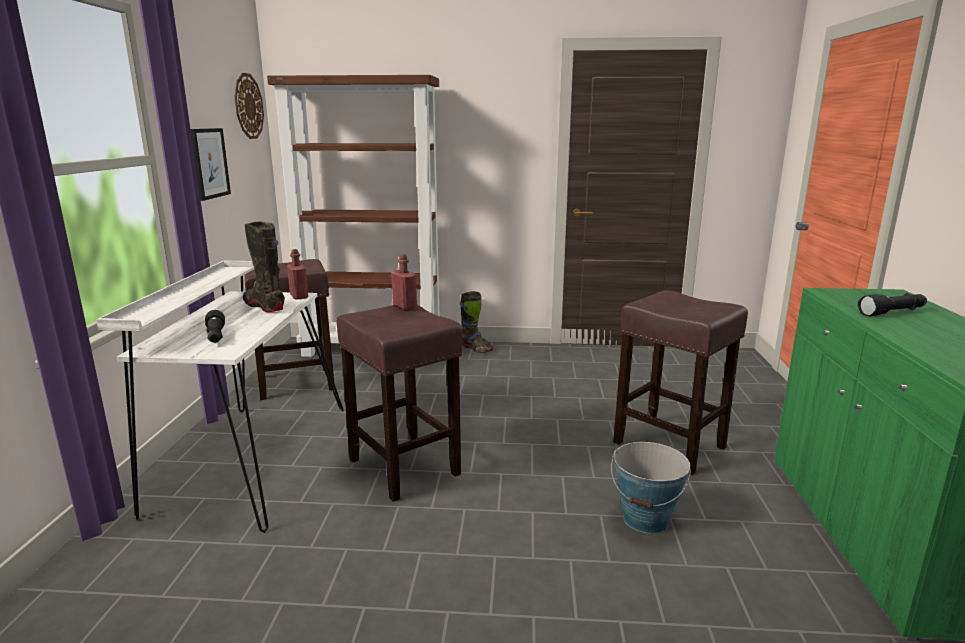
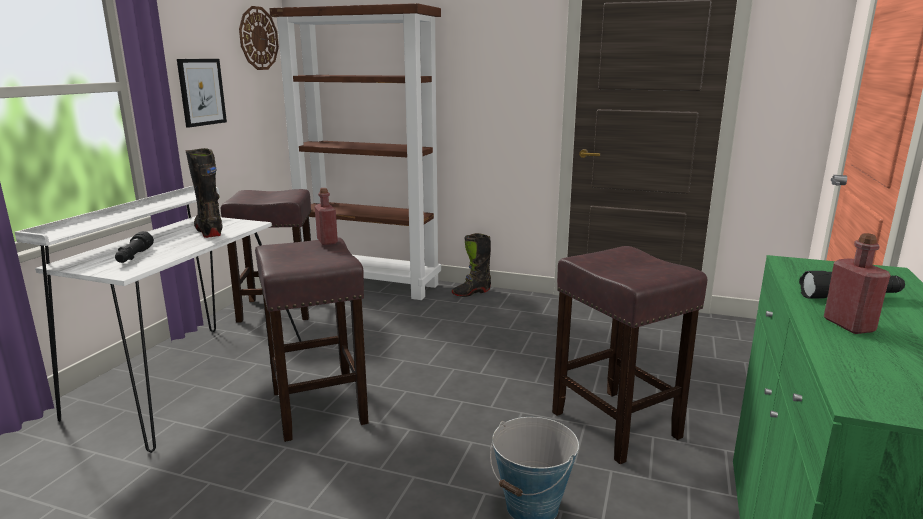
camera: 15 degrees right, 0 degrees up
(299, 296) = (250, 224): red bottle -> red bottle (849, 325)
(475, 348) = (471, 292): black boot -> black boot turned 90 degrees clockwise

